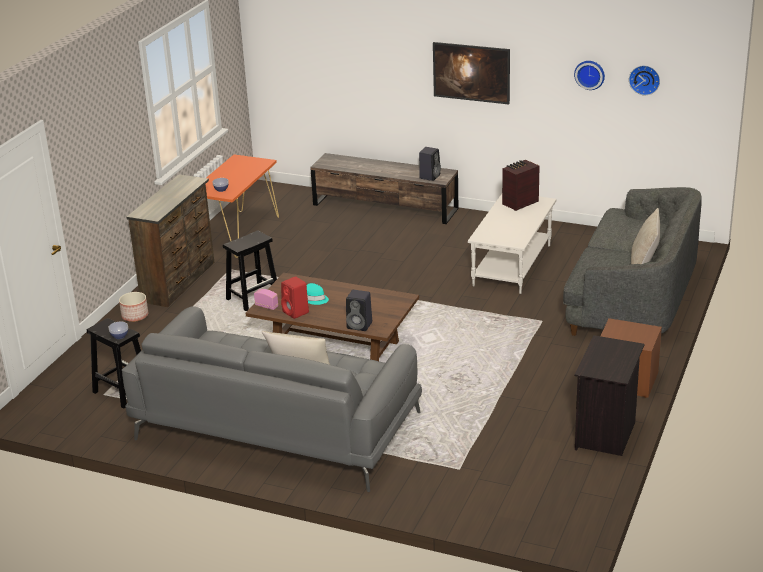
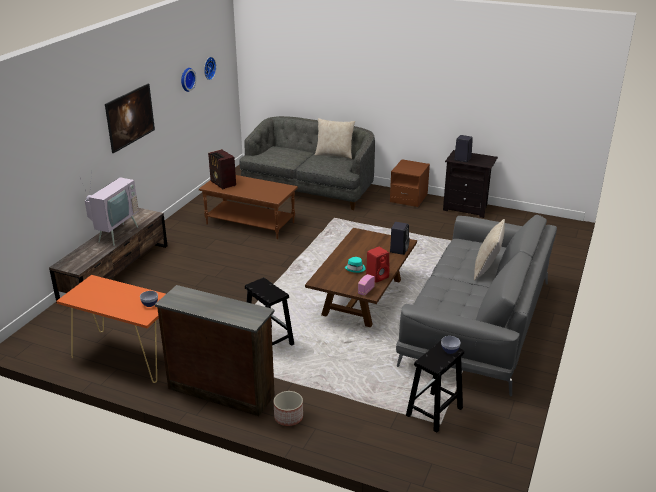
camera: 90 degrees left, 0 degrees up
(393, 169) = (115, 234): none -> television
(430, 176) = (142, 218): black speaker -> black speaker (462, 159)
(513, 266) = (251, 223): white coffee table -> brown coffee table

